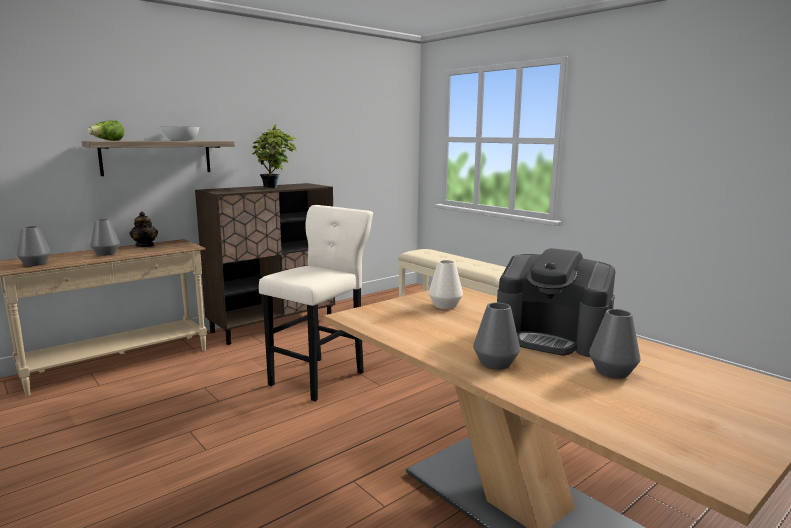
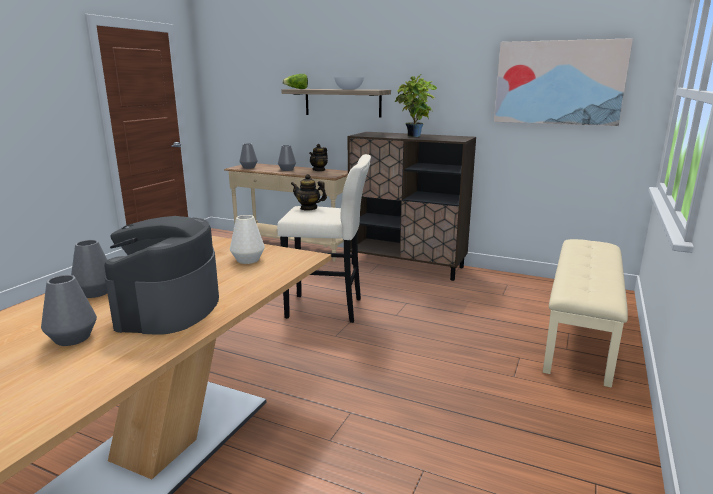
camera: 65 degrees right, 5 degrees up
(291, 272) = (309, 208): none -> teapot
(359, 133) = (558, 83): none -> picture

